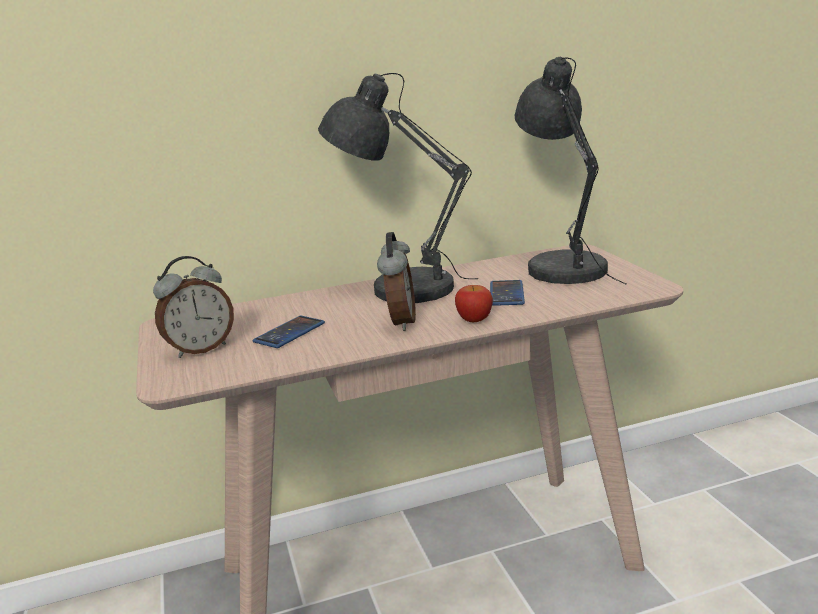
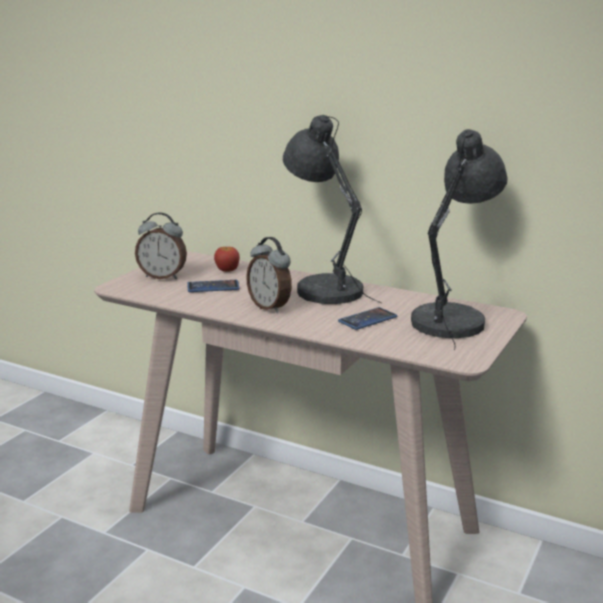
camera: 45 degrees right, 0 degrees up
(400, 322) = (270, 307): alarm clock -> alarm clock turned 90 degrees clockwise
(474, 320) = (306, 324): apple -> apple (227, 270)

